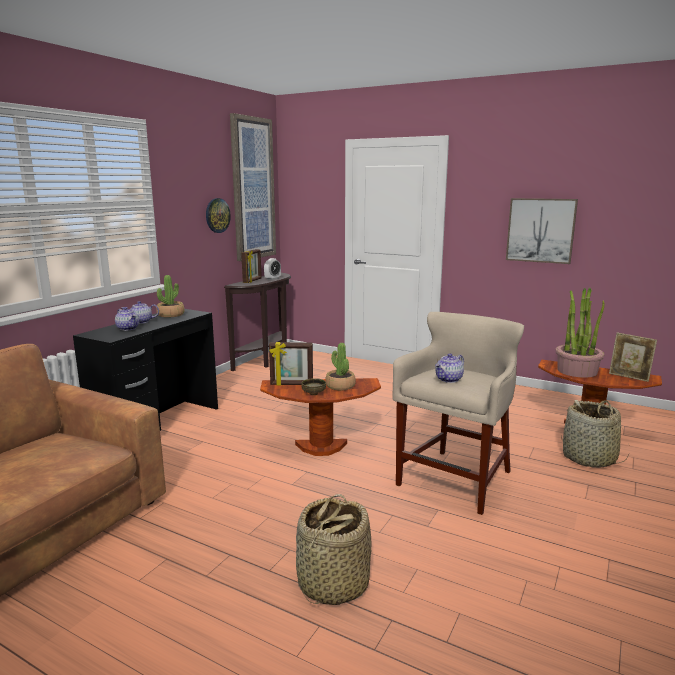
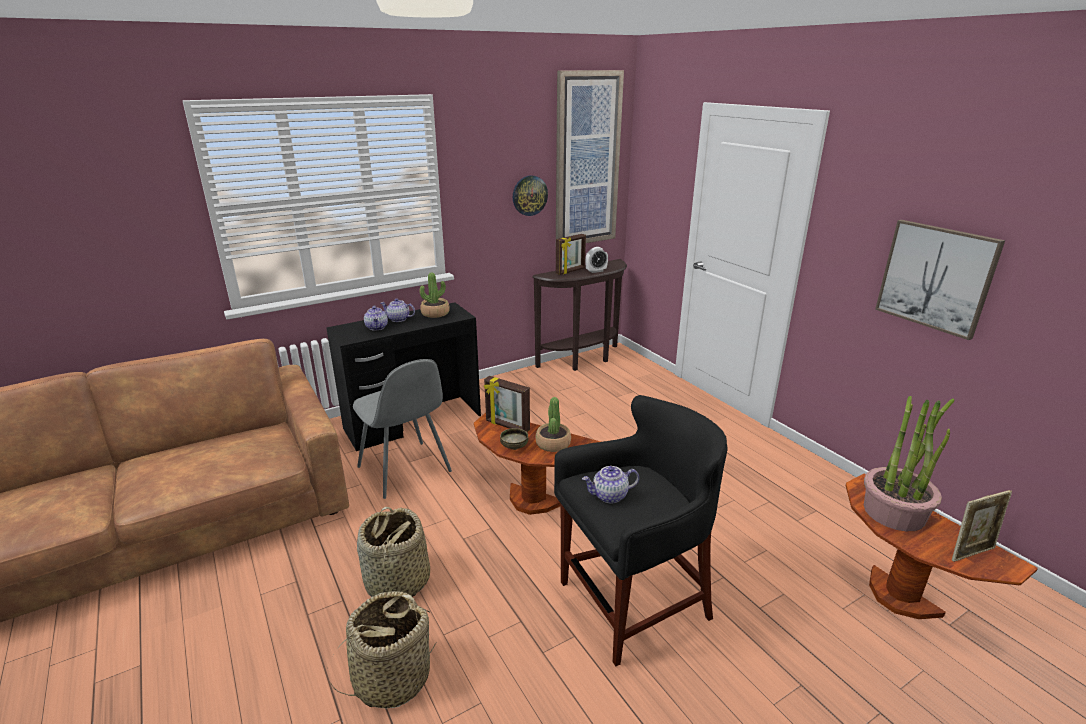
camera: 30 degrees right, 10 degrees up
(188, 458) = (405, 470): none -> grey chair
(455, 480) = (633, 604): beige stool -> black stool
(589, 458) = (848, 644): basket -> basket (397, 582)
(629, 377) = (971, 552): picture frame -> picture frame turned 90 degrees counterclockwise

